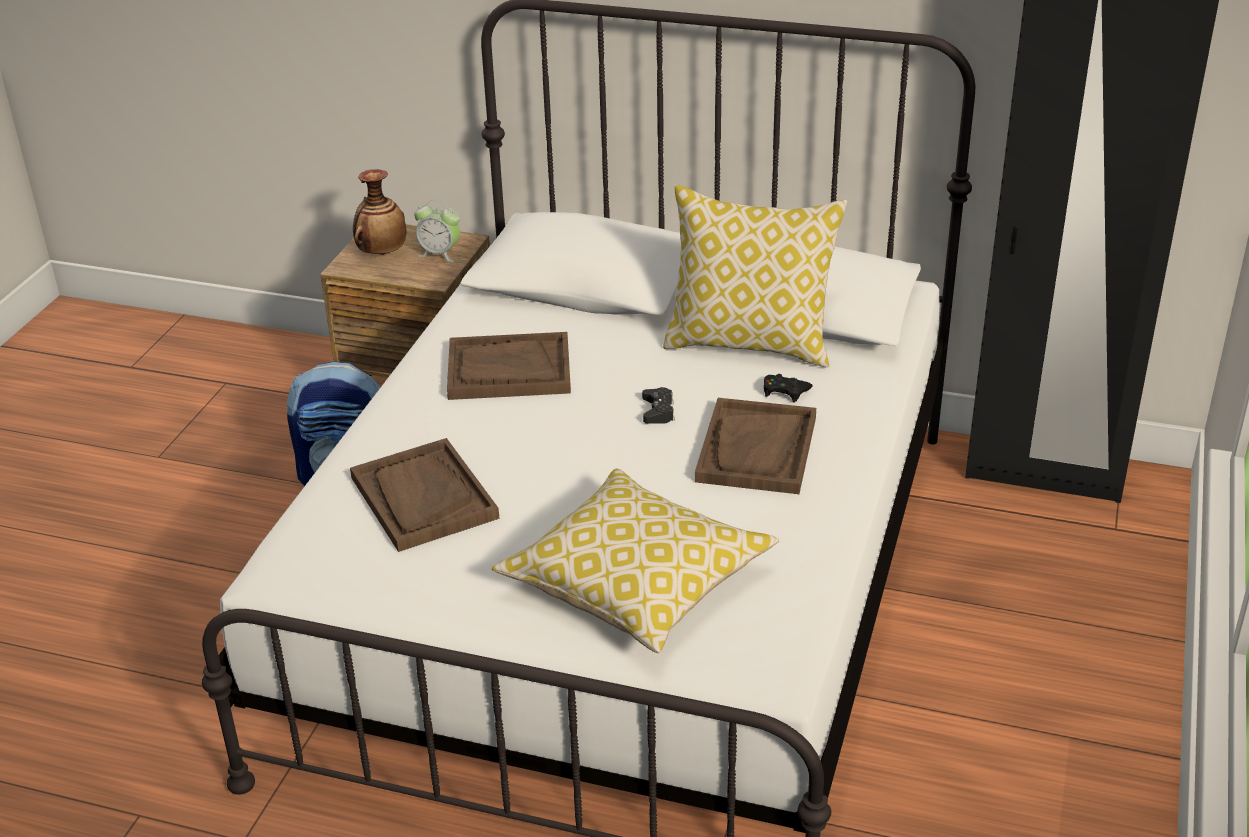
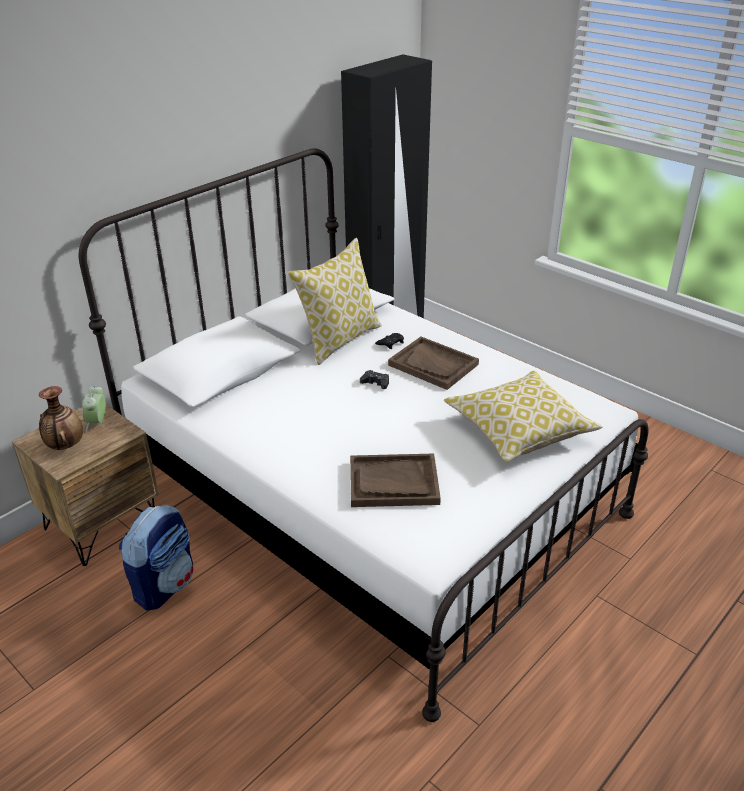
camera: 65 degrees left, 0 degrees up
(440, 254) = (97, 422): alarm clock -> alarm clock turned 135 degrees clockwise
(509, 370) = (289, 420): brown tray -> none

